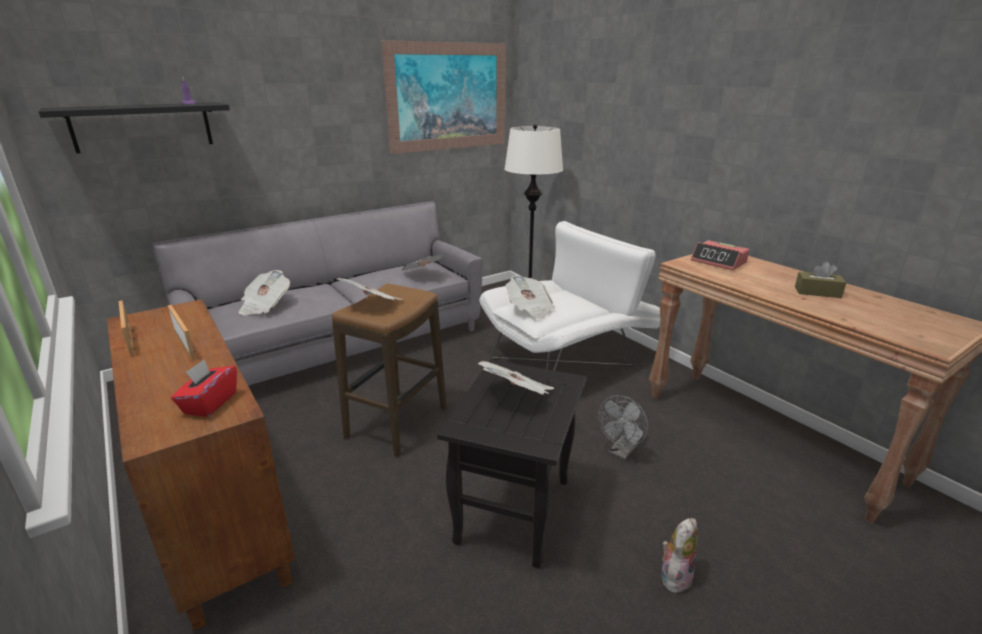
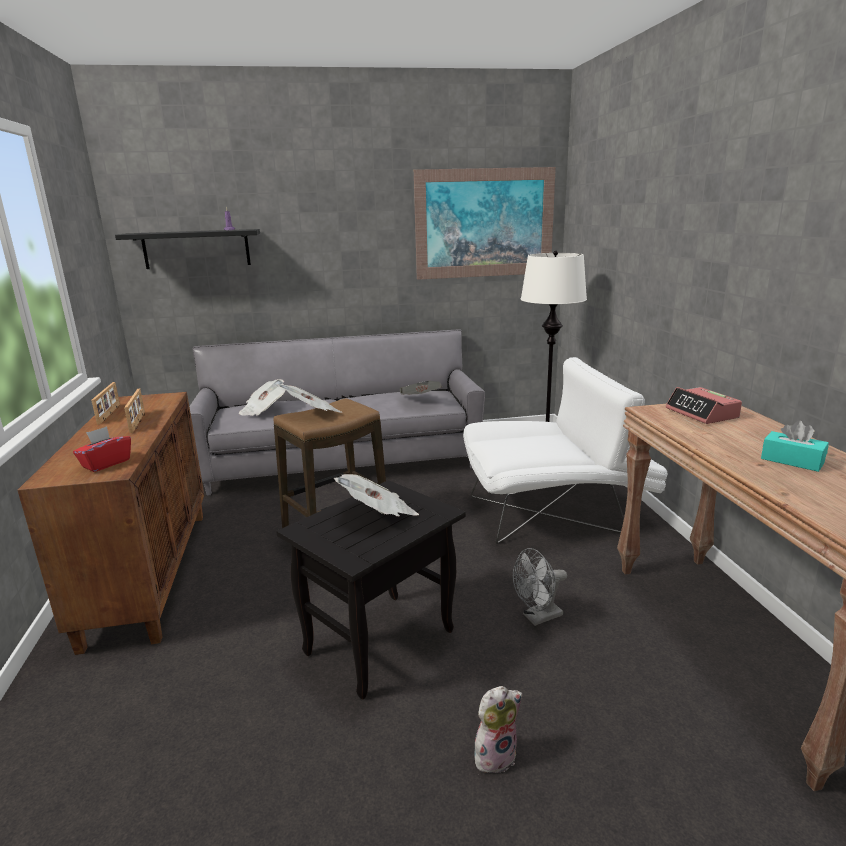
camera: 25 degrees right, 5 degrees down
(530, 309) = (500, 447): newspaper -> none
(817, 292) = (792, 461): brown tissue box -> turquoise tissue box

